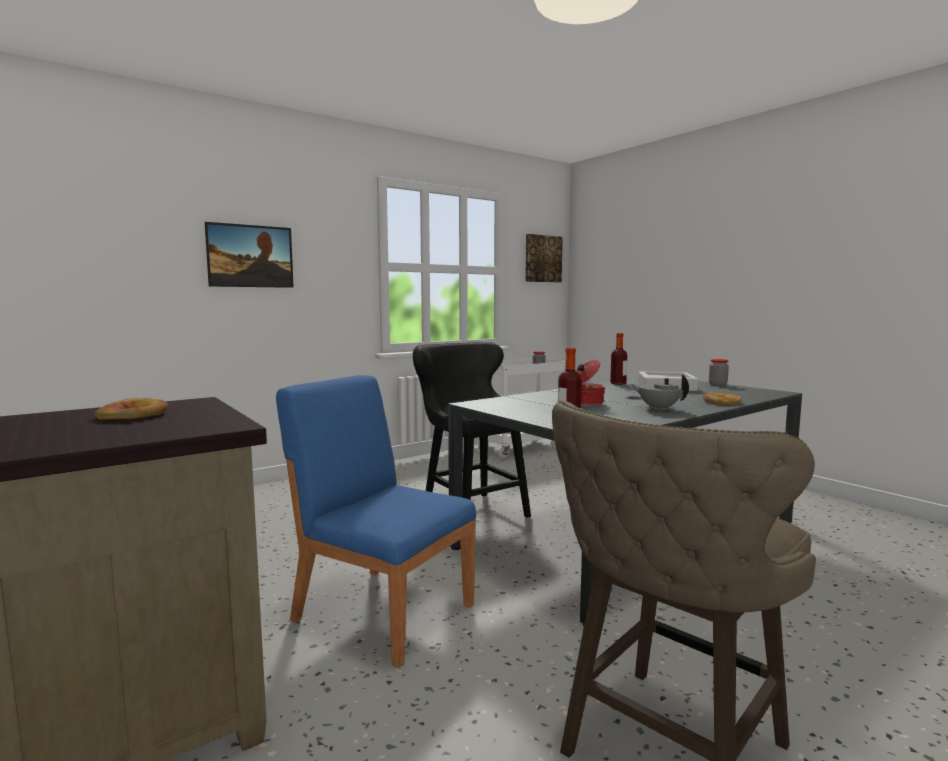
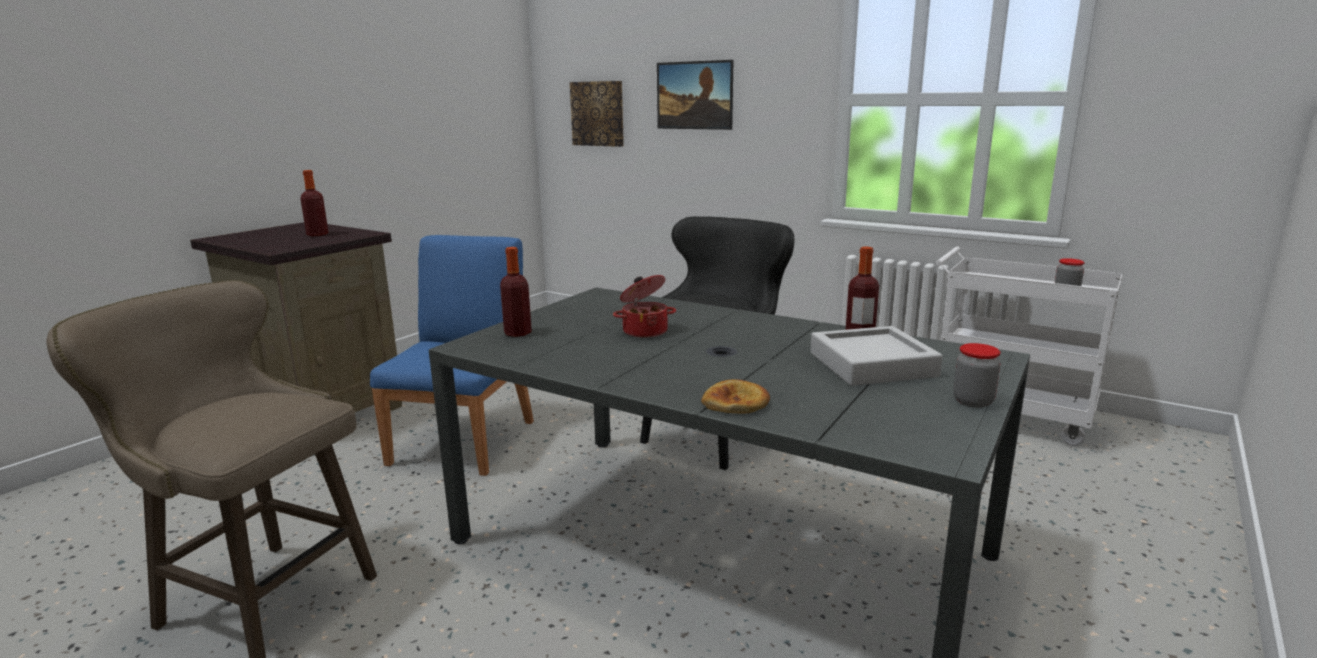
camera: 70 degrees right, 10 degrees up
(134, 415) = (317, 234): bread -> bottle
(542, 259) = (1218, 66): picture -> picture (598, 113)
(658, 408) = (634, 366): grey teapot -> none

